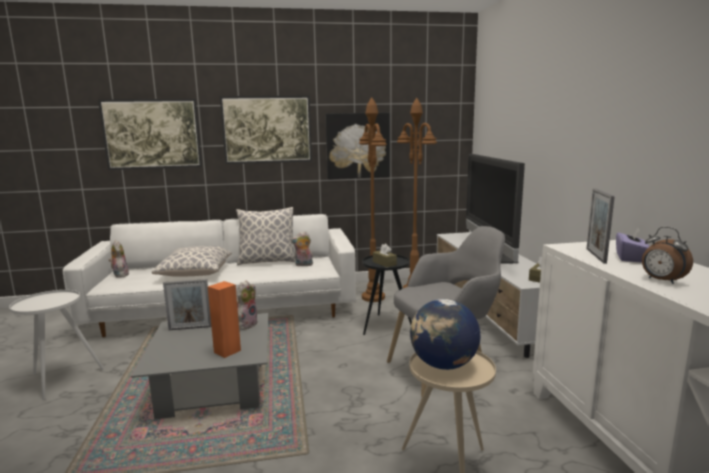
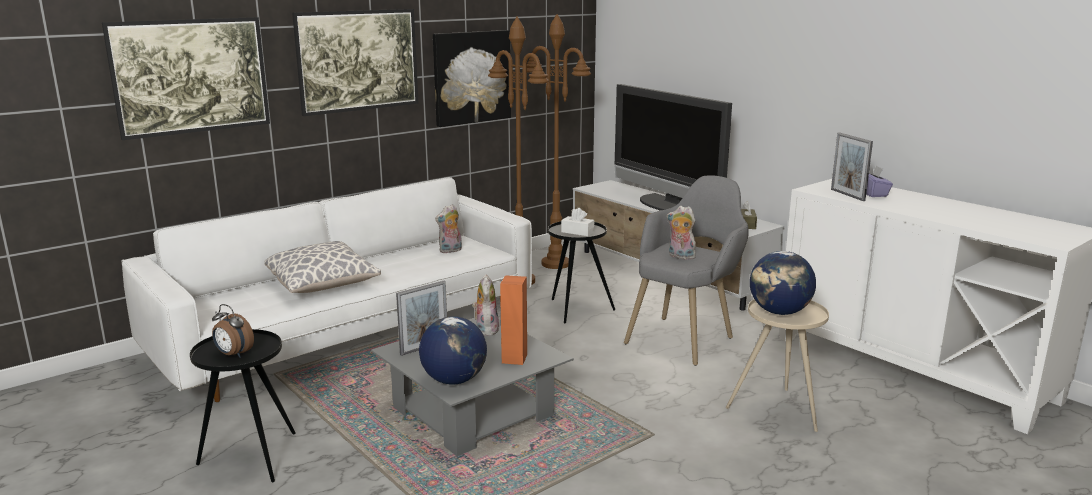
camera: 30 degrees left, 5 degrees up
(60, 379) = (251, 458): white side table -> black side table
(120, 275) = (201, 306): plush toy -> plush toy (680, 257)
(165, 357) = (454, 380): none -> globe
(267, 261) = (392, 253): pillow -> none
(384, 263) = (577, 232): brown tissue box -> white tissue box
(661, 280) = (918, 210): alarm clock -> alarm clock (233, 354)

